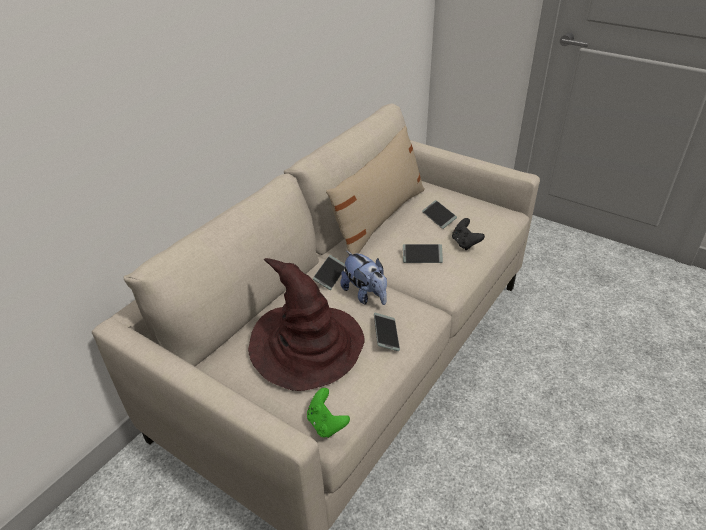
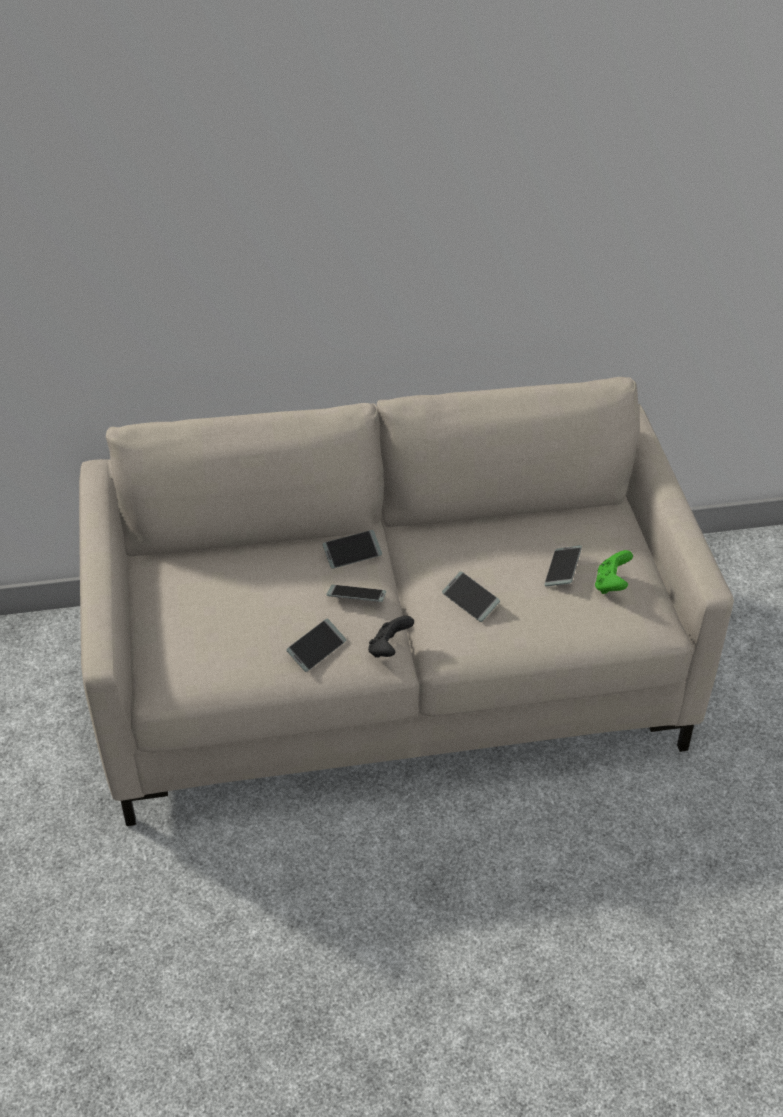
camera: 45 degrees right, 5 degrees up
(307, 347) = (237, 606): brown hat -> none
(326, 424) = (165, 681): green game controller -> green game controller (611, 584)
(365, 295) = (356, 598): plush toy -> phone
(379, 219) = (495, 526): beige pillow -> none
(465, 243) = (542, 620): black game controller -> black game controller (389, 649)

